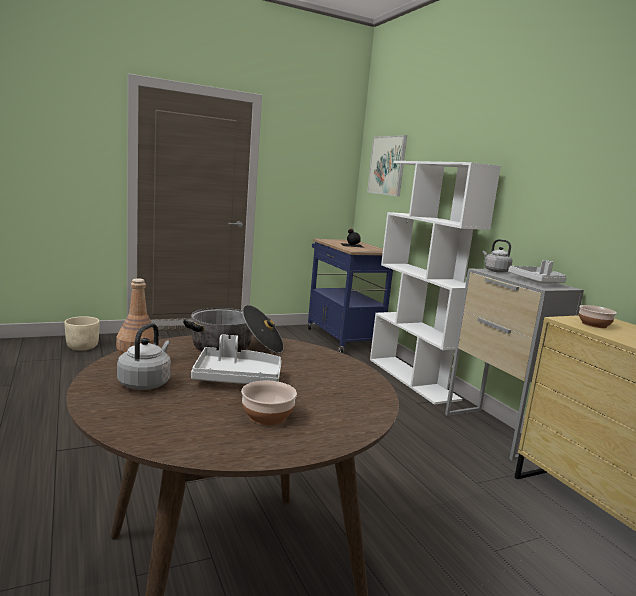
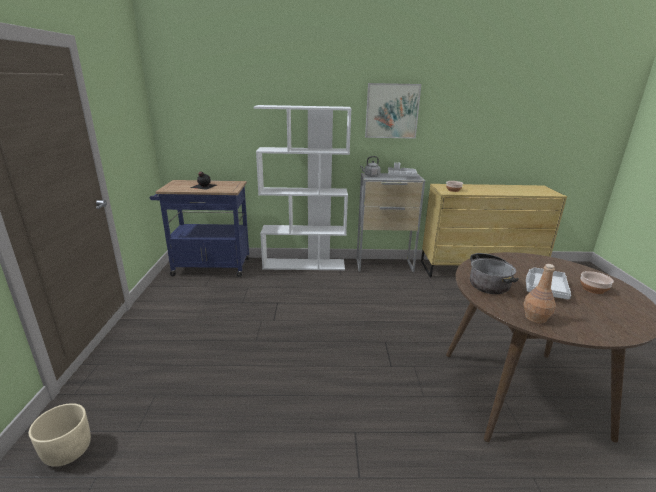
camera: 65 degrees left, 10 degrees up
(146, 383) = (570, 317): grey kettle -> none
(387, 165) = (202, 106): picture -> picture (392, 111)

